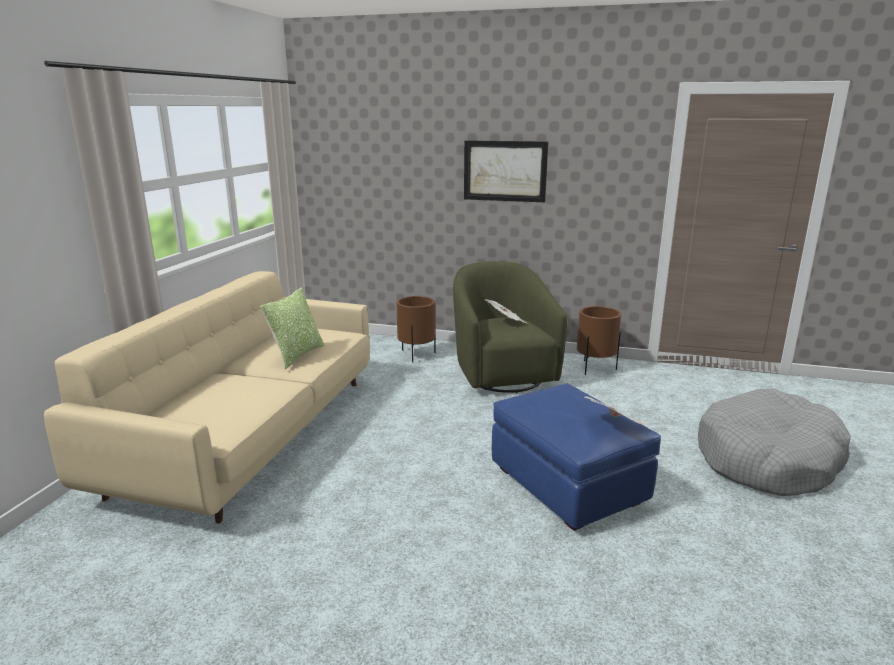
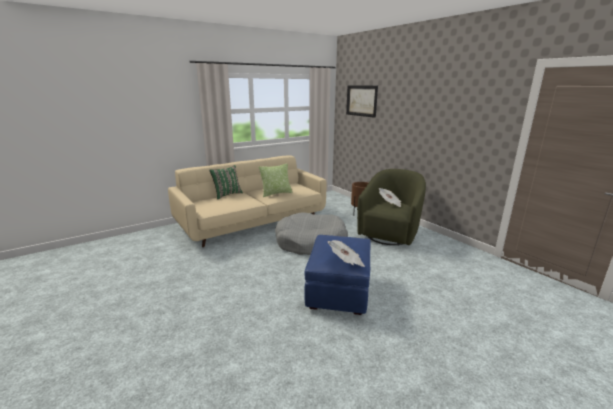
camera: 40 degrees right, 0 degrees up
(195, 387) = (227, 195): none -> green pillow
(505, 171) = (422, 117): picture -> picture (361, 100)
(595, 368) = (449, 248): brown planter -> none
(767, 459) = (483, 334): grey dog bed -> grey dog bed (311, 242)

